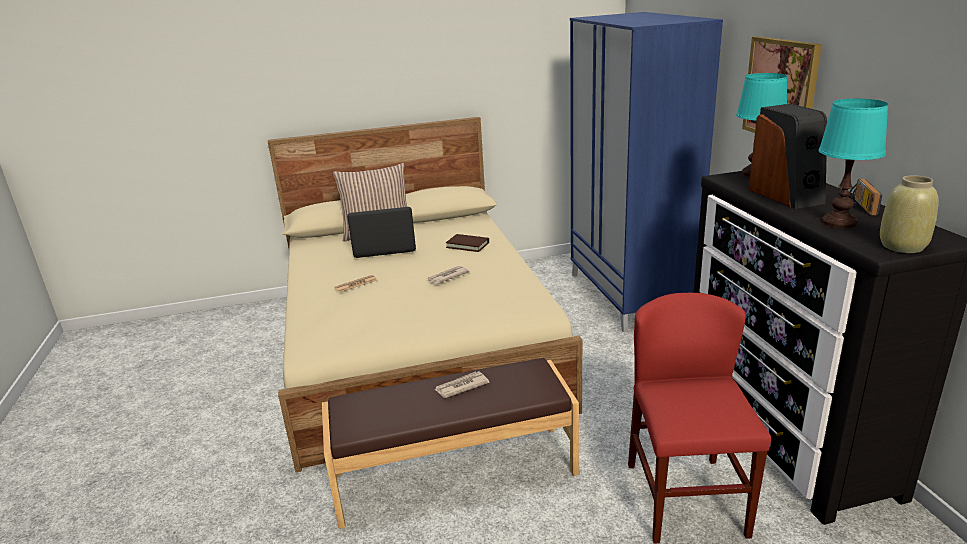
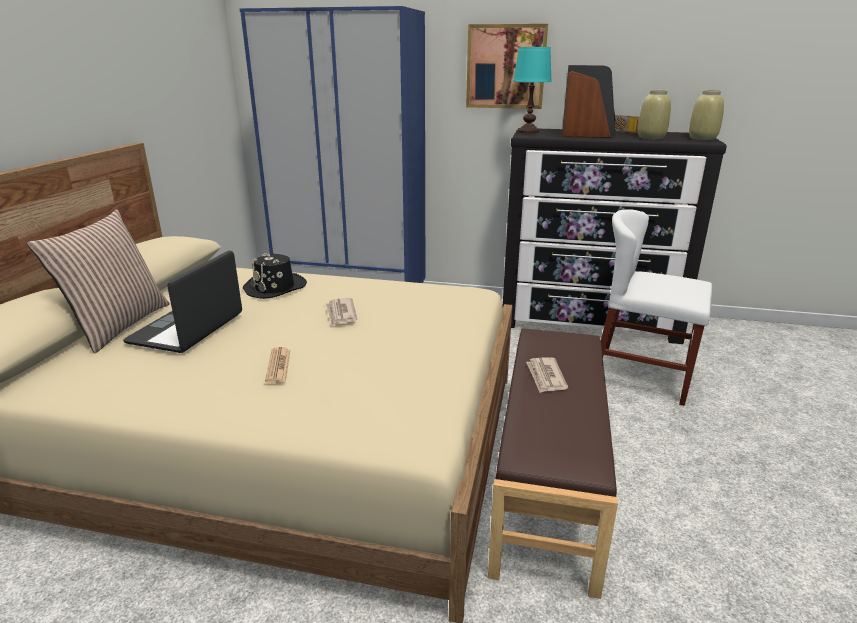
camera: 65 degrees left, 0 degrees up
(467, 245) = (275, 287): brown book -> black hat
(685, 499) = (641, 377): red chair -> white chair
(839, 222) = (651, 137): turquoise table lamp -> beige vase

